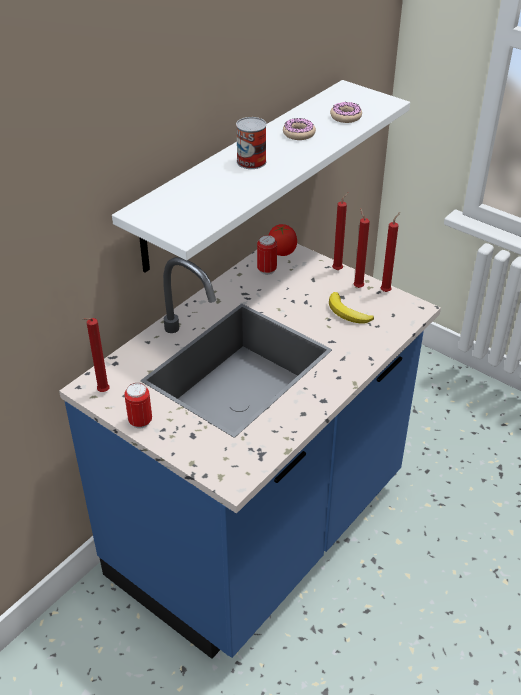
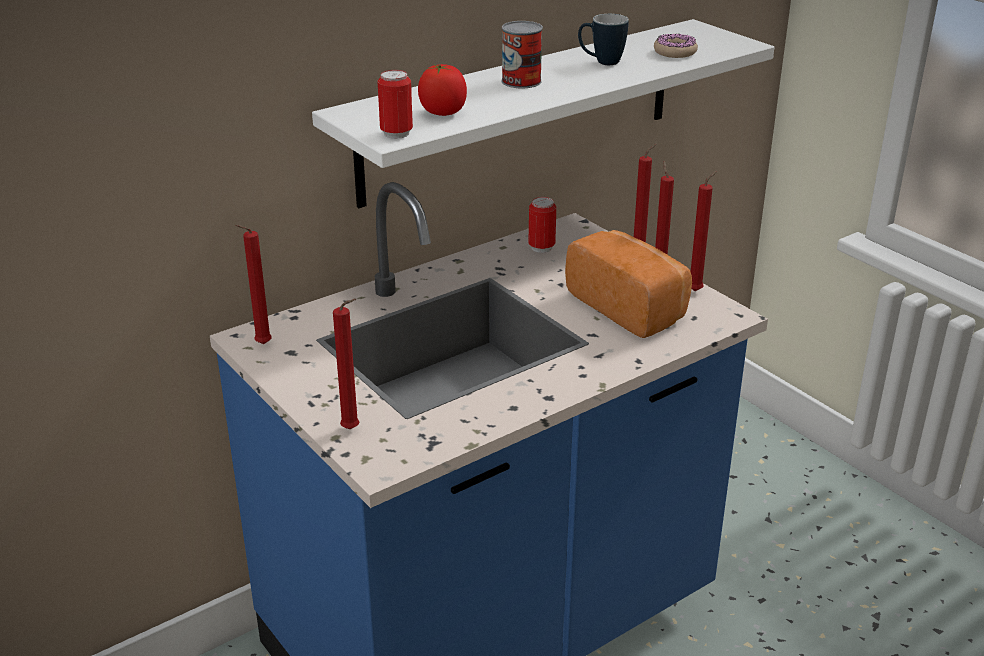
camera: 15 degrees right, 10 degrees down
(140, 421) = (292, 382): can -> can (396, 133)
(201, 454) = (353, 430): none -> red candle
(281, 252) = (571, 231): tomato -> tomato (442, 113)
(299, 134) = (601, 62): donut -> mug
(347, 313) = (630, 307): banana -> bread

